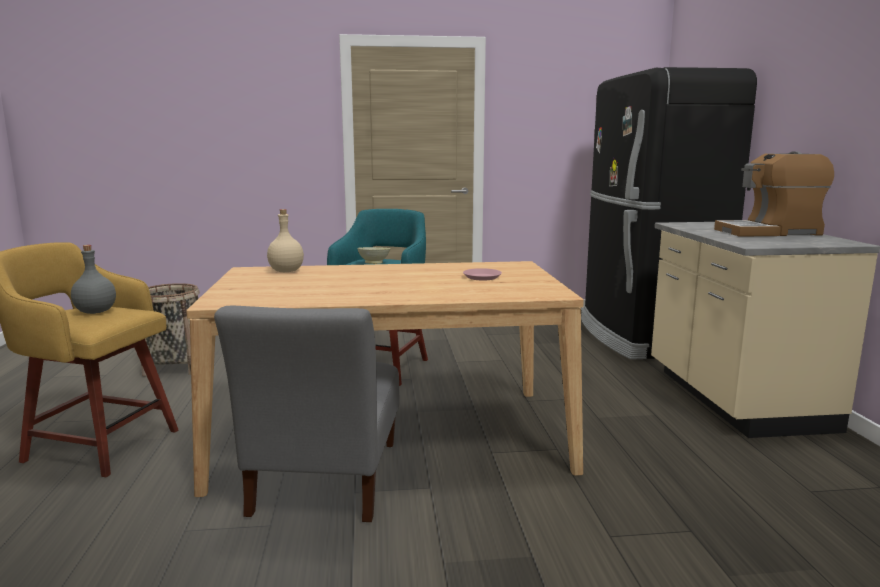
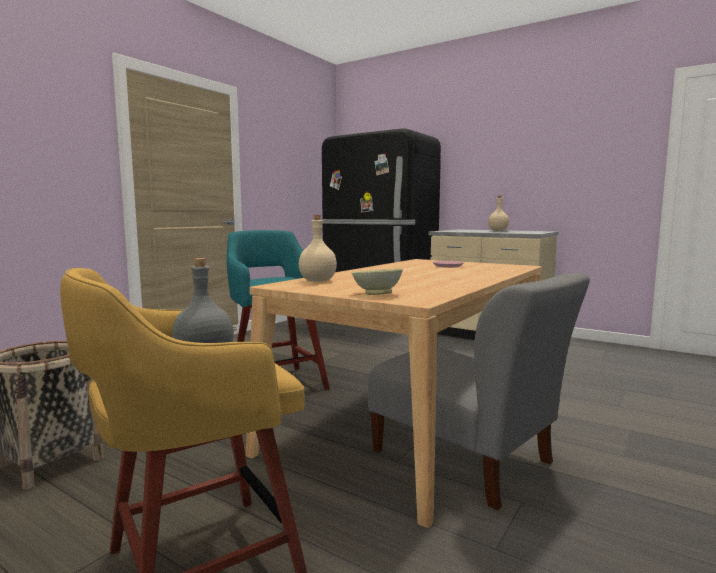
camera: 50 degrees left, 5 degrees down
(374, 263) = (283, 279): beige bowl -> beige bowl (377, 294)
(769, 232) = (498, 230): coffee machine -> beige bottle

